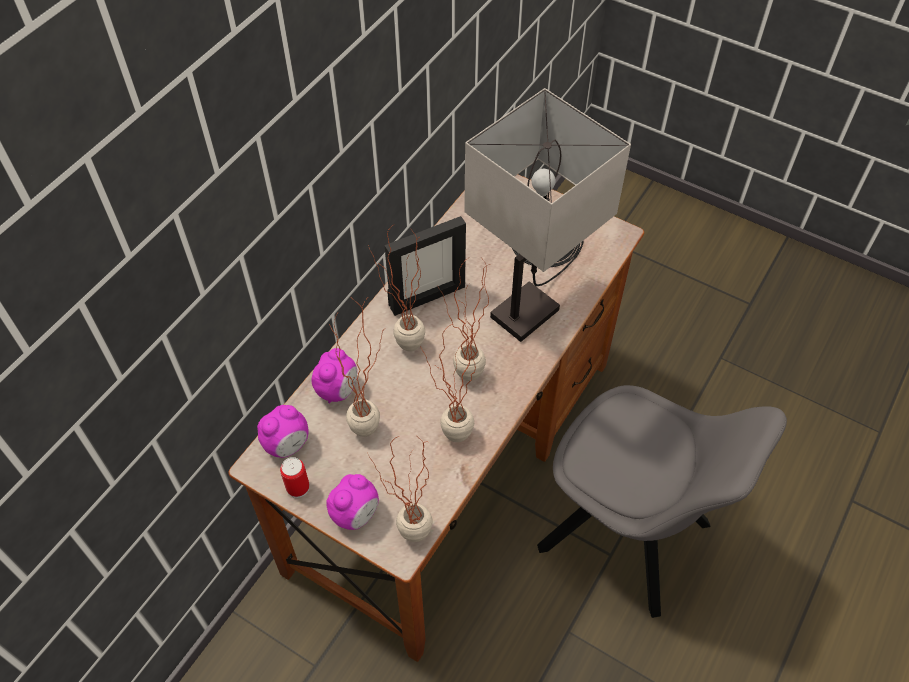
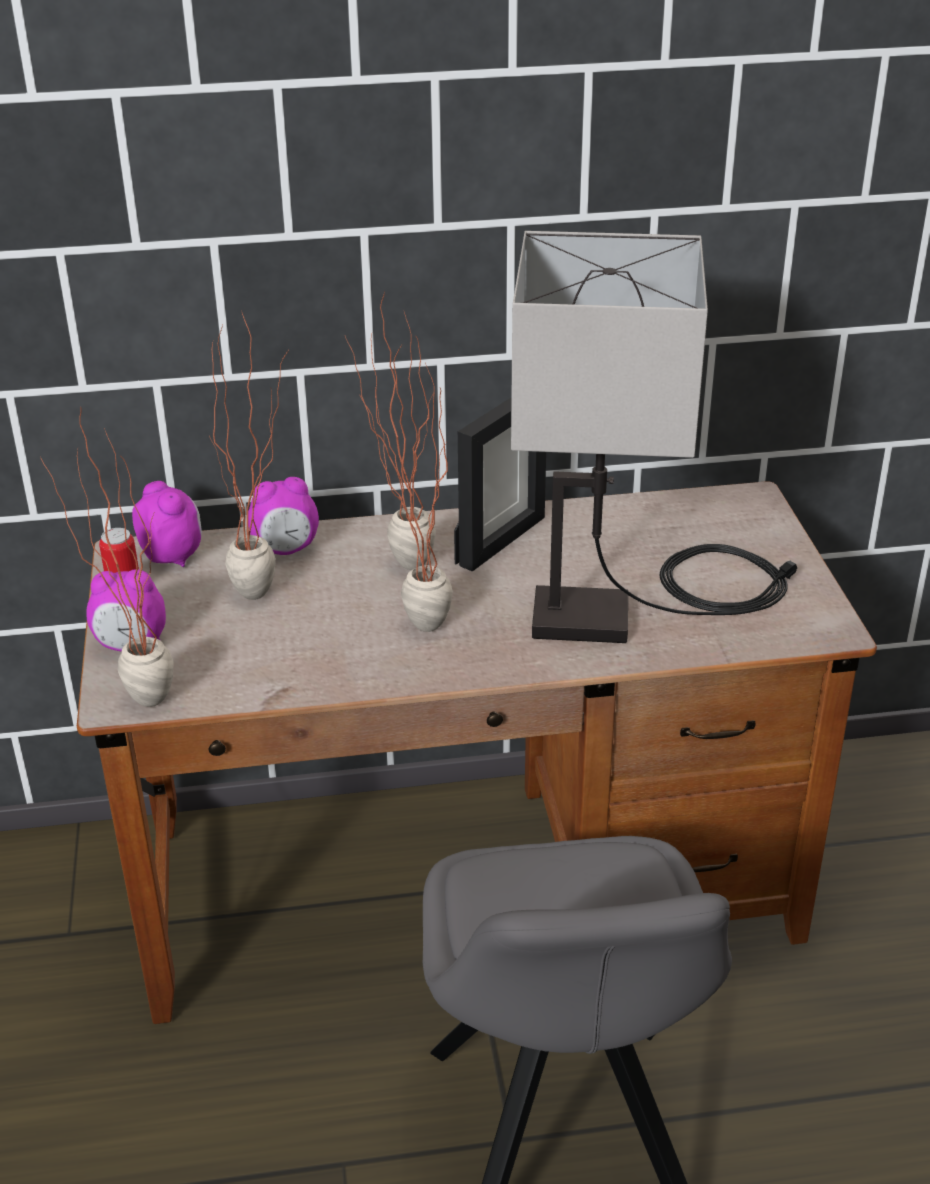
camera: 50 degrees right, 20 degrees down
(287, 445) = (173, 556): alarm clock -> alarm clock turned 135 degrees counterclockwise
(427, 296) = (500, 540): picture frame -> picture frame turned 75 degrees counterclockwise
(448, 441) = (311, 659): potted plant -> none

